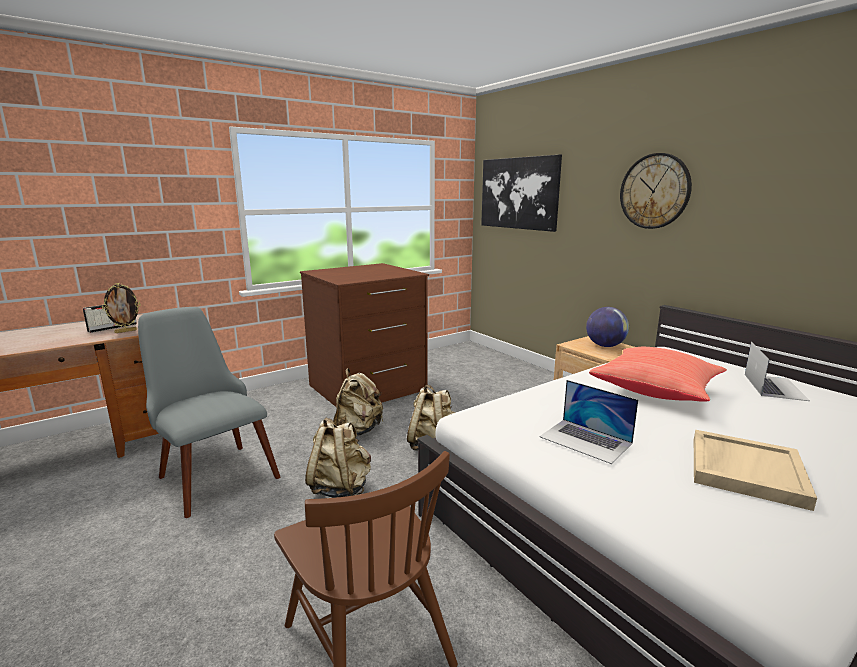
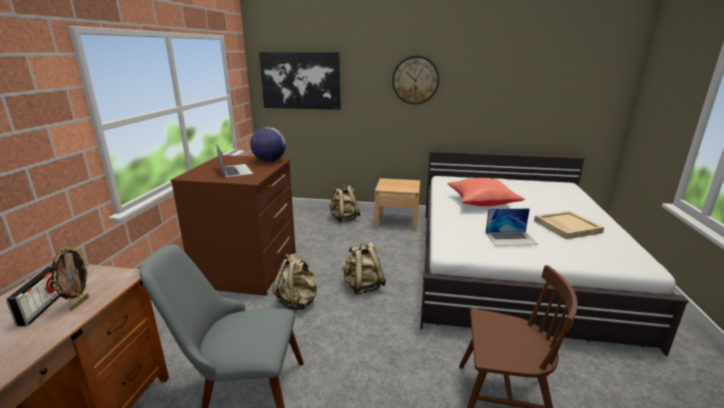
camera: 45 degrees left, 5 degrees up
(340, 488) = (354, 342): beige backpack -> beige backpack (344, 219)
(605, 346) = (399, 183): globe -> globe (269, 161)
(774, 387) = (508, 184): laptop -> laptop (235, 170)

